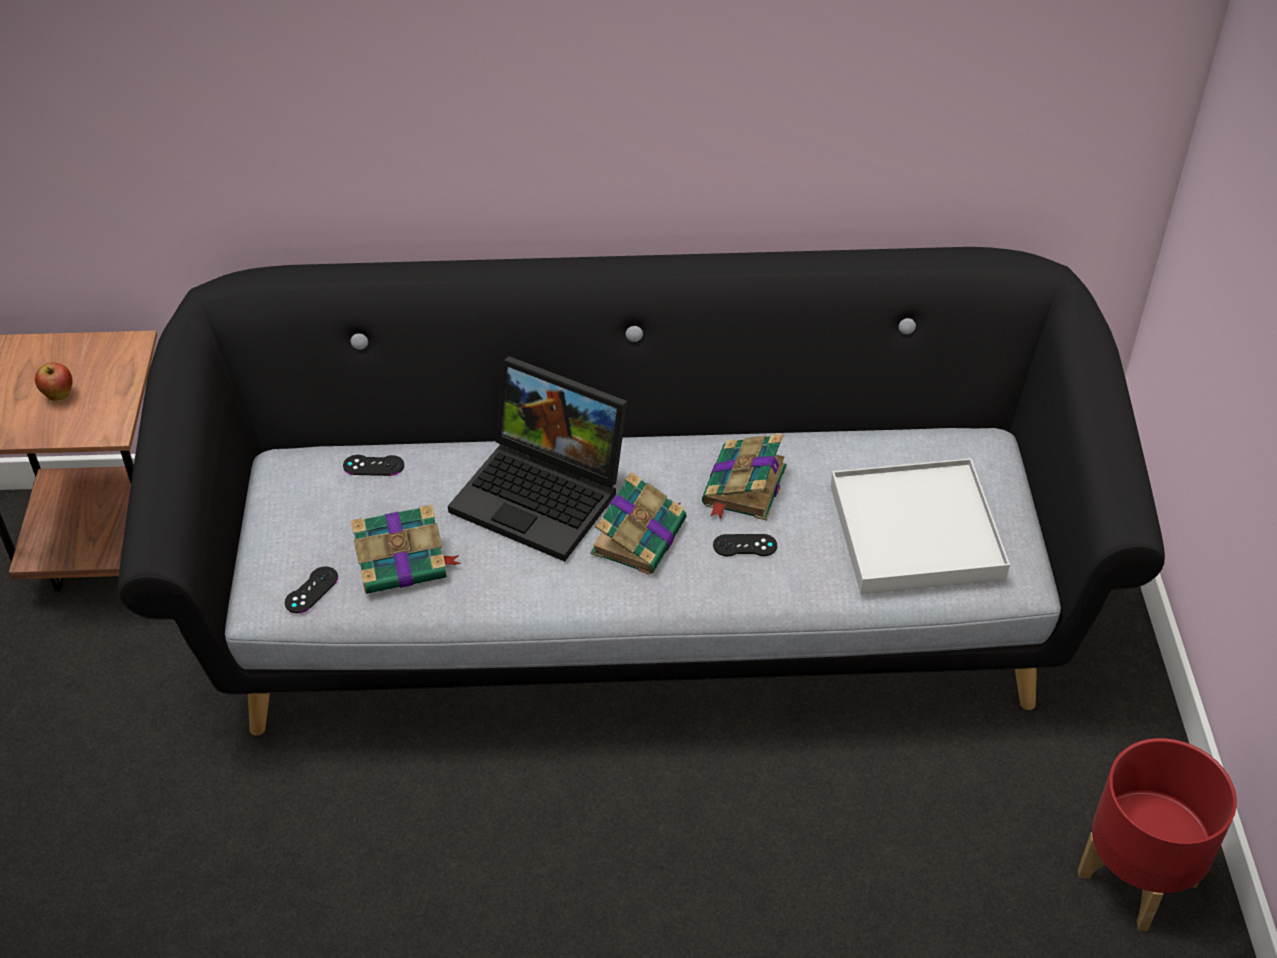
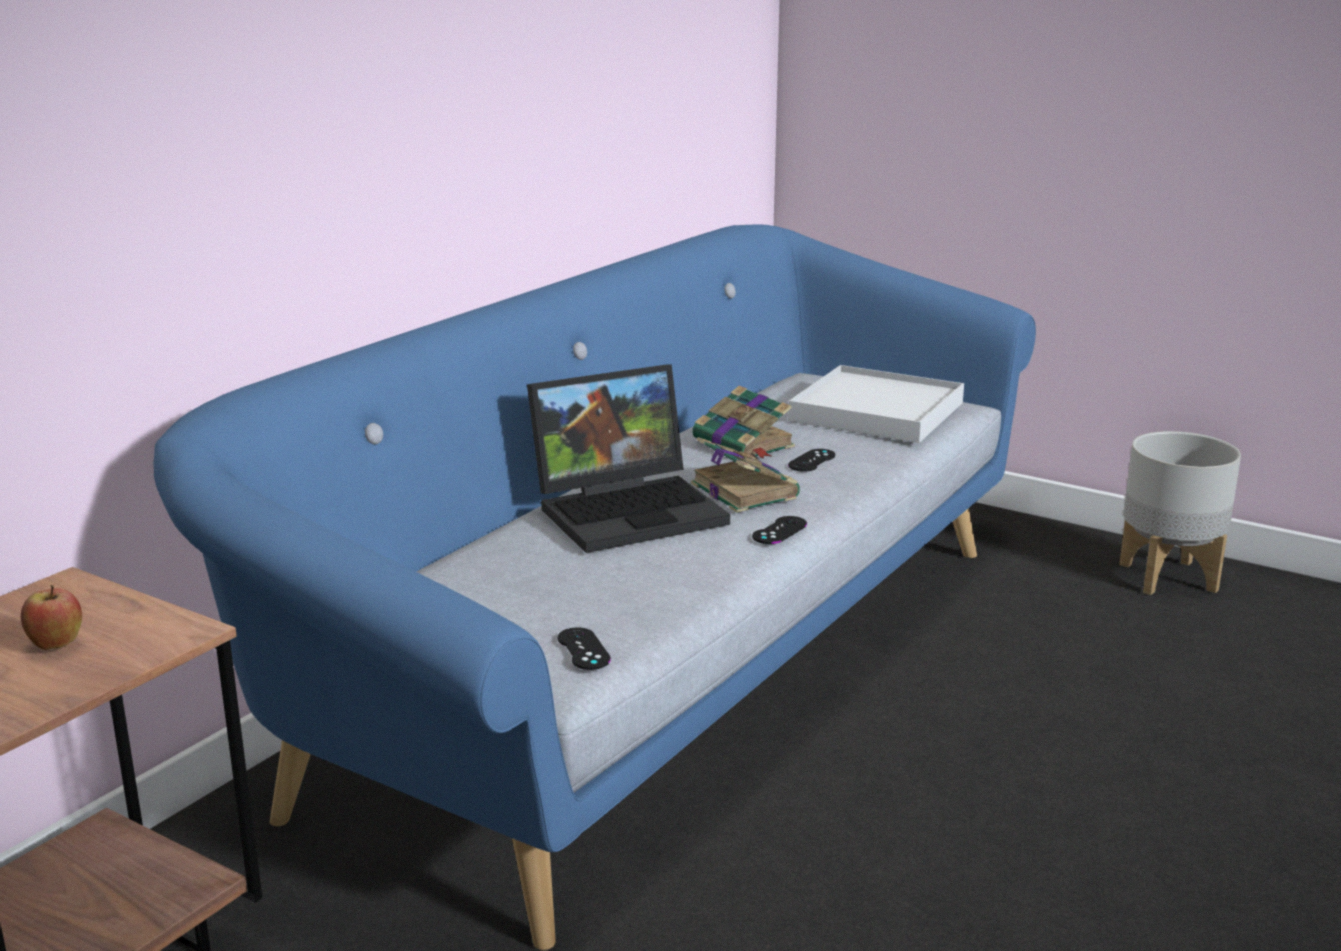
camera: 55 degrees left, 25 degrees down
(373, 465) = (455, 572): black game controller -> black game controller (779, 531)
(403, 562) = (619, 591): book -> none
(639, 603) = (670, 661): black sofa -> blue sofa
(1138, 879) = (1169, 577): red planter -> grey planter

